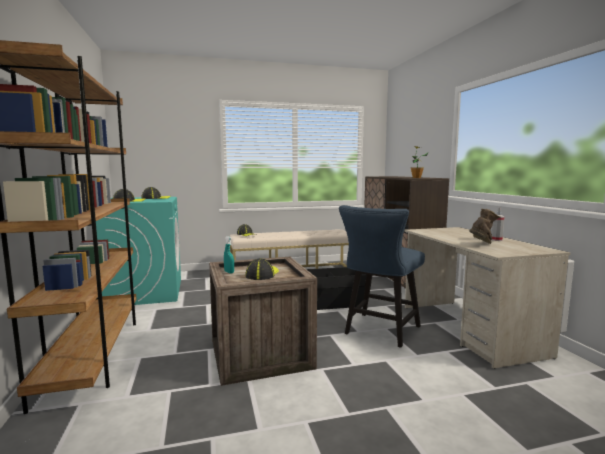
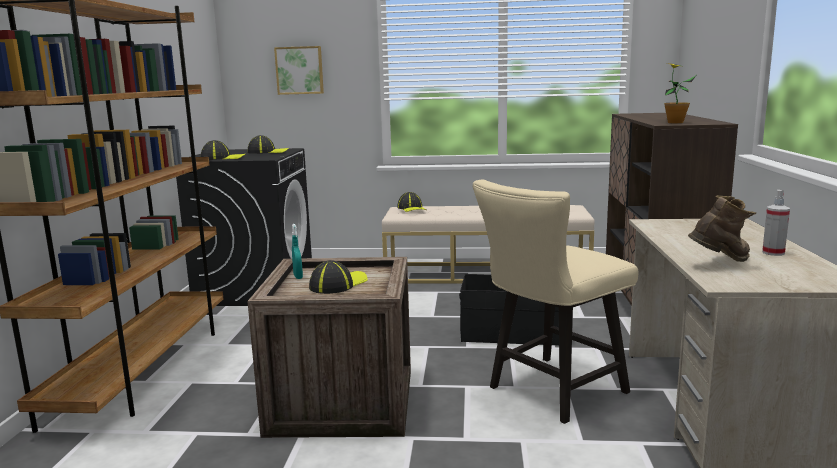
camera: 20 degrees right, 5 degrees up
(145, 292) = (255, 288): turquoise washing machine -> black washing machine
(167, 147) = (299, 70): none -> picture
(379, 332) = (550, 392): blue chair -> beige chair

